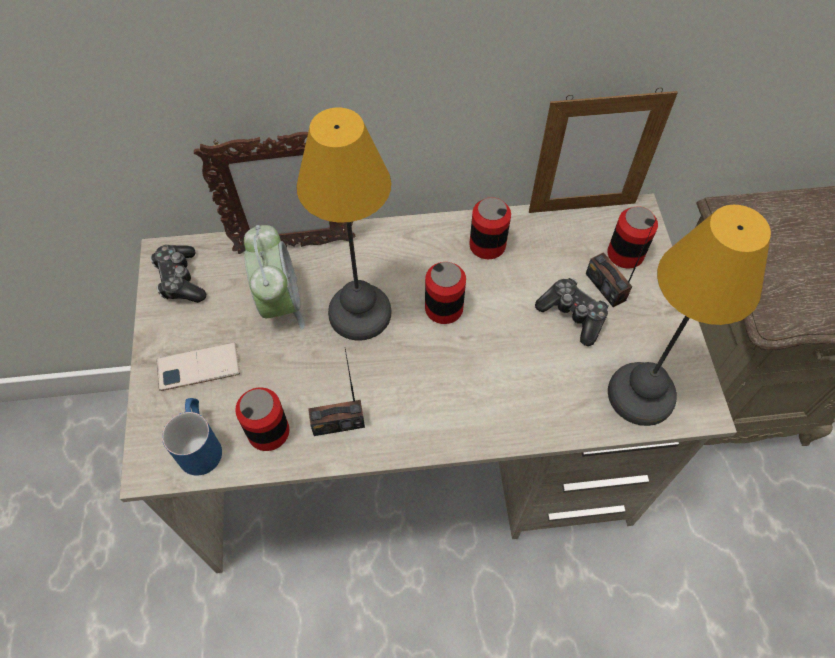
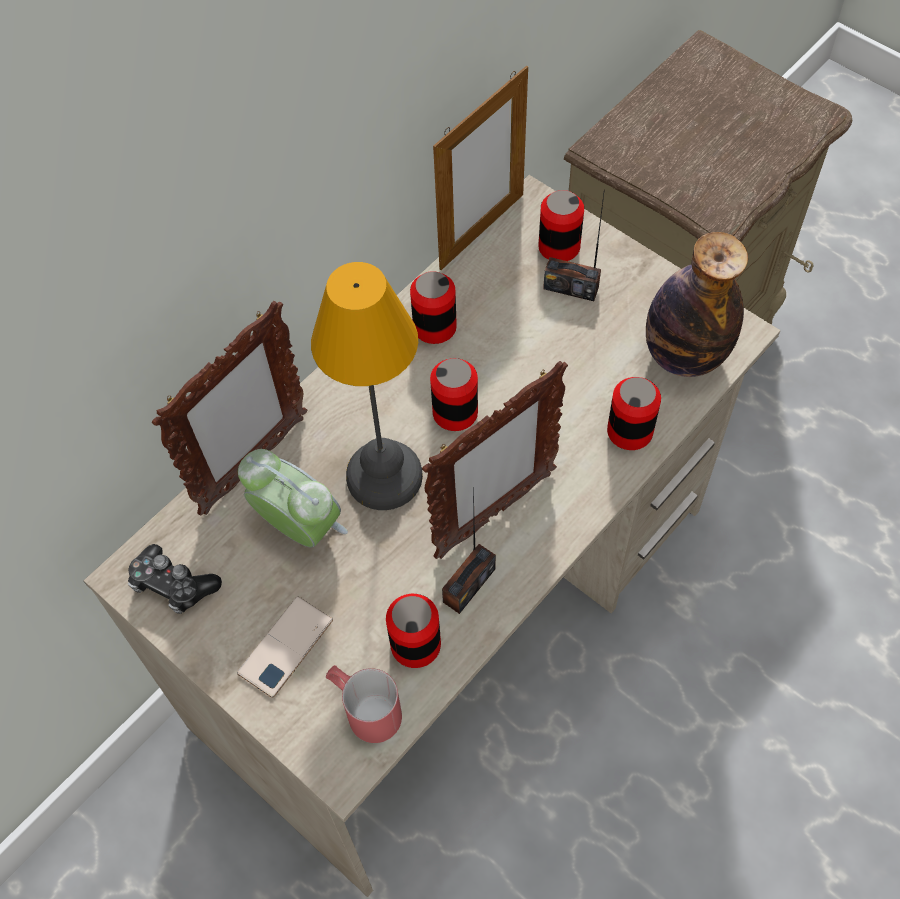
camera: 40 degrees left, 0 degrees up
(200, 443) = (364, 708): blue mug -> red mug
(400, 392) = (494, 514): none -> picture frame
(547, 413) = (629, 431): none -> can
(573, 315) = (568, 333): game controller -> none
(642, 392) = (684, 355): table lamp -> bottle

